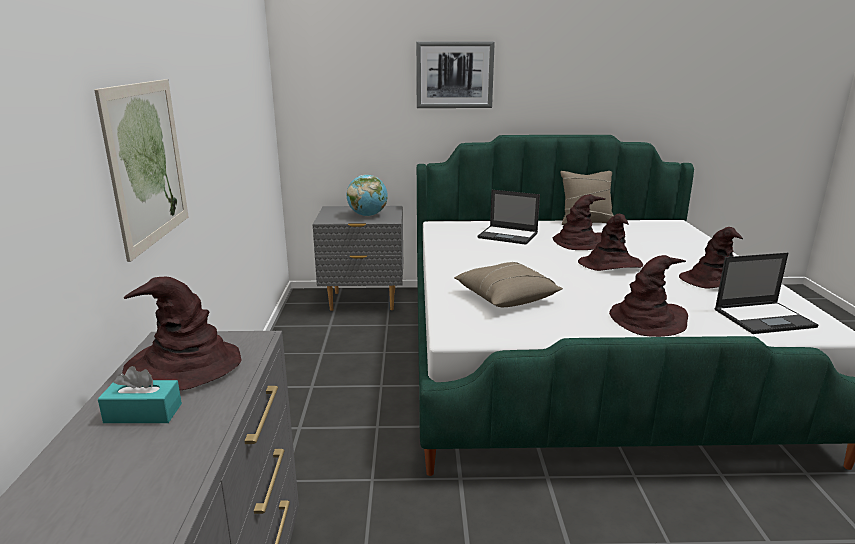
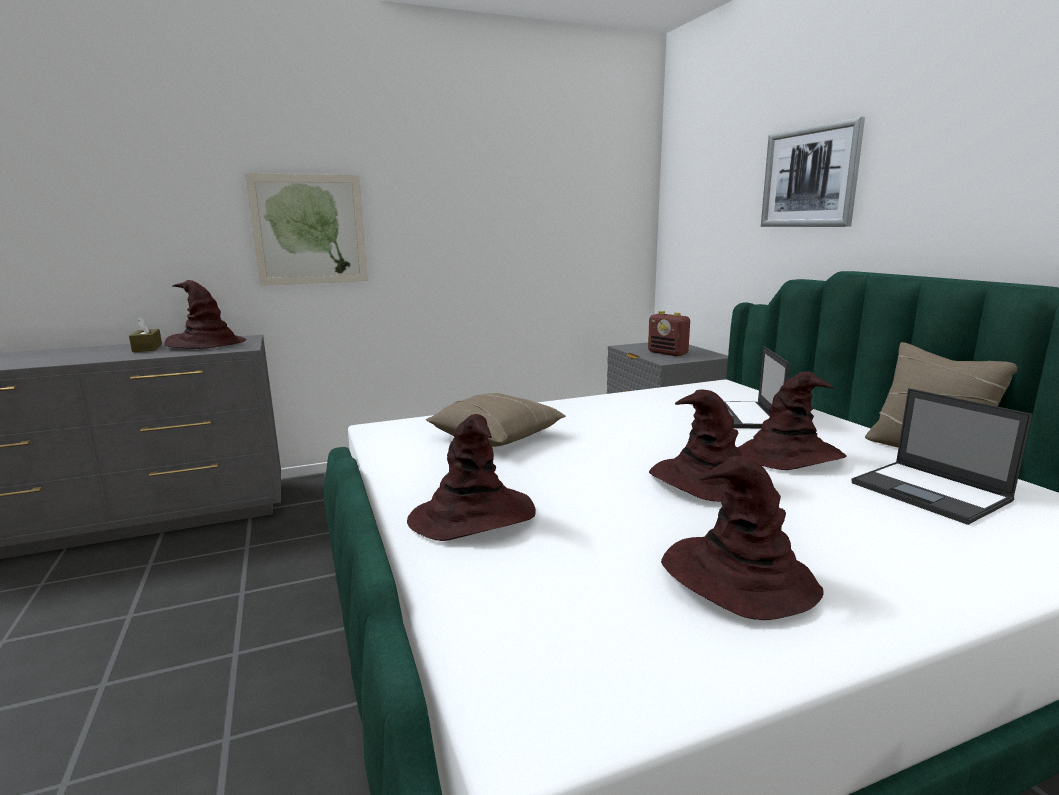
camera: 70 degrees right, 5 degrees down
(143, 413) = (147, 348): turquoise tissue box -> brown tissue box
(367, 215) = (668, 353): globe -> radio
(764, 318) = (553, 630): laptop -> laptop (931, 492)

